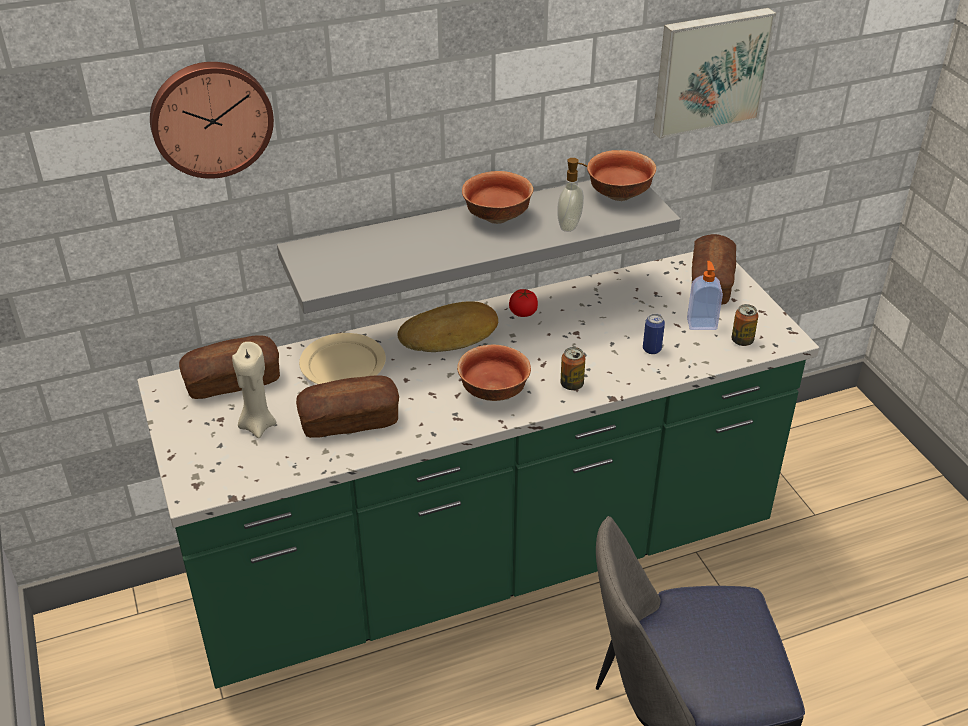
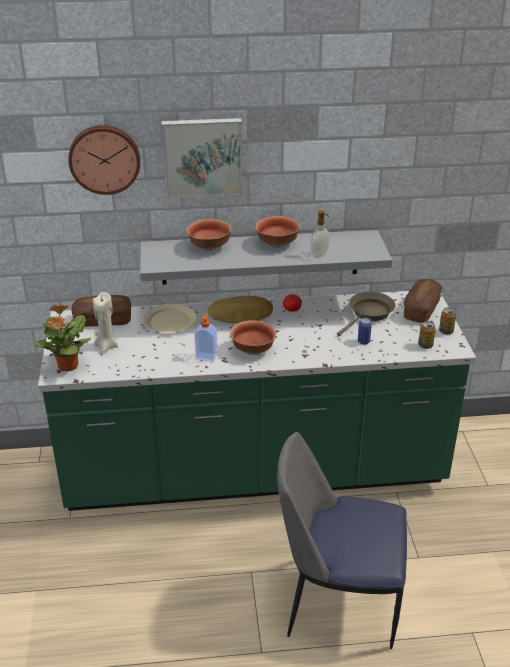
camera: 15 degrees right, 5 degrees down
(208, 474) = (67, 366): none -> potted plant
(350, 421) = (160, 352): bread -> none
(571, 384) = (303, 353): can -> can (446, 331)
(620, 195) = (360, 242): bowl -> bowl (209, 247)
(640, 302) = (369, 314): none -> brown frying pan
(701, 323) = (403, 332): soap dispenser -> soap dispenser (206, 356)
(709, 71) = (430, 170): picture -> picture (202, 156)

